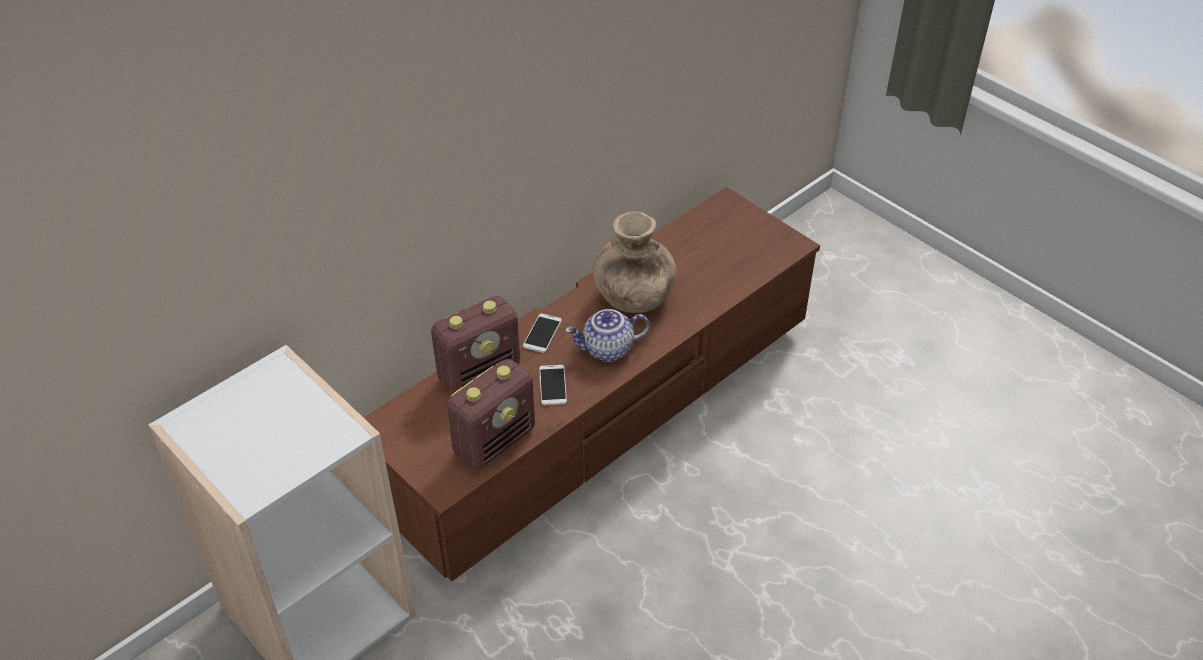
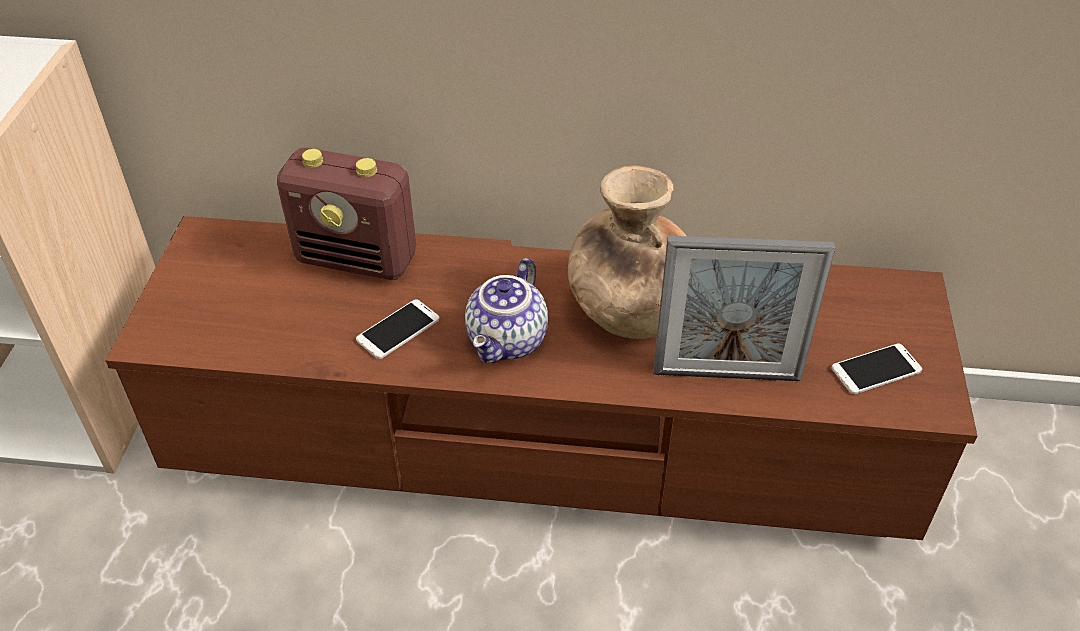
camera: 50 degrees right, 0 degrees up
(495, 440) = (260, 335): radio -> none
(542, 333) = (474, 270): phone -> phone (876, 369)
(607, 350) = (509, 342): teapot -> teapot turned 105 degrees counterclockwise
(709, 293) = (726, 375): none -> picture frame

